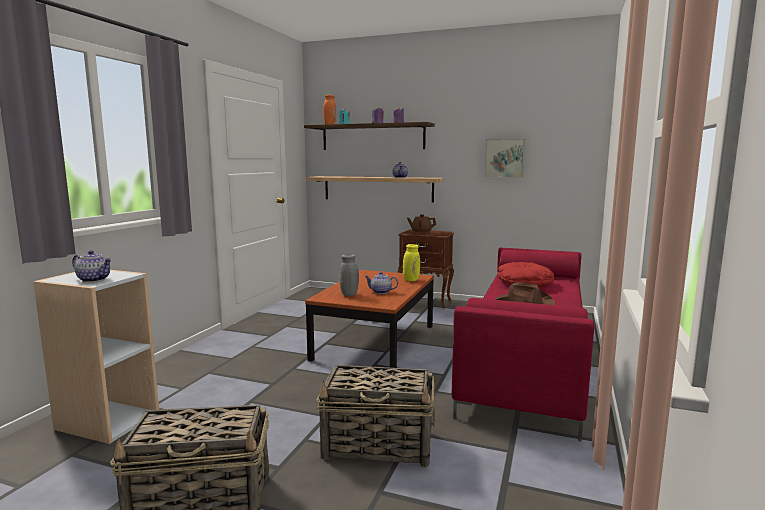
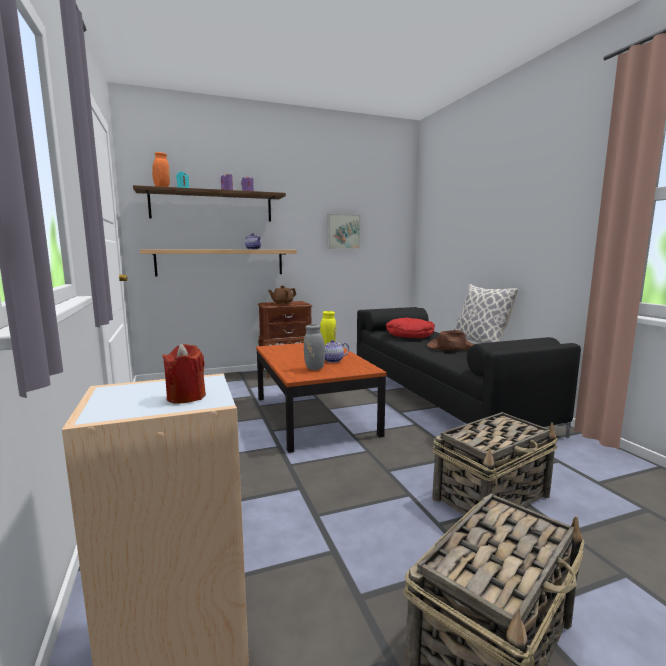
camera: 40 degrees left, 0 degrees up
(95, 279) = (186, 397): teapot -> red candle
(528, 359) = (440, 396): red sofa -> black sofa
(584, 305) = (479, 342): none -> pillow

